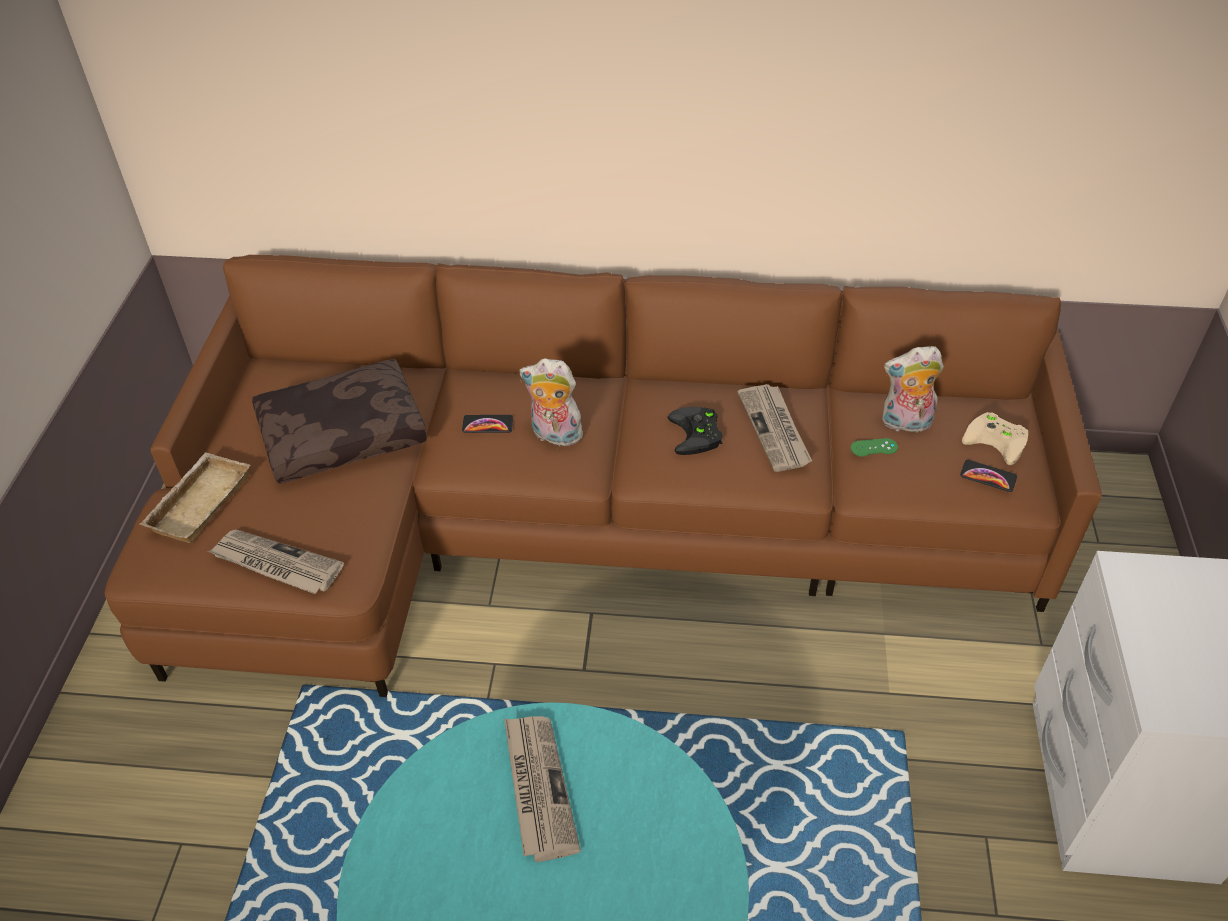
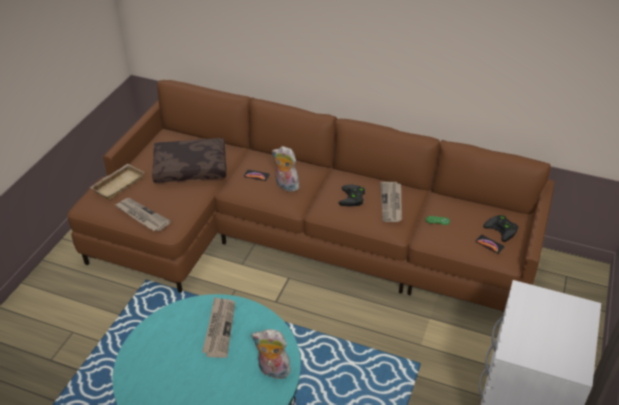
camera: 15 degrees right, 5 degrees down
(905, 424) = (459, 213): plush toy -> plush toy (272, 371)
(998, 440) = (503, 229): beige game controller -> black game controller

